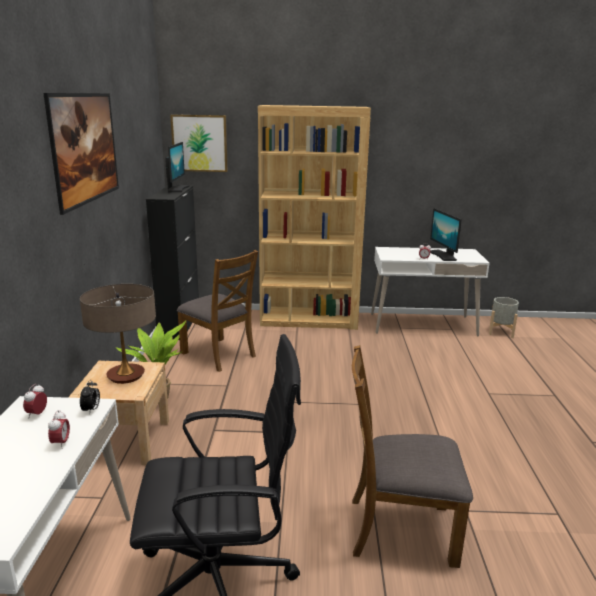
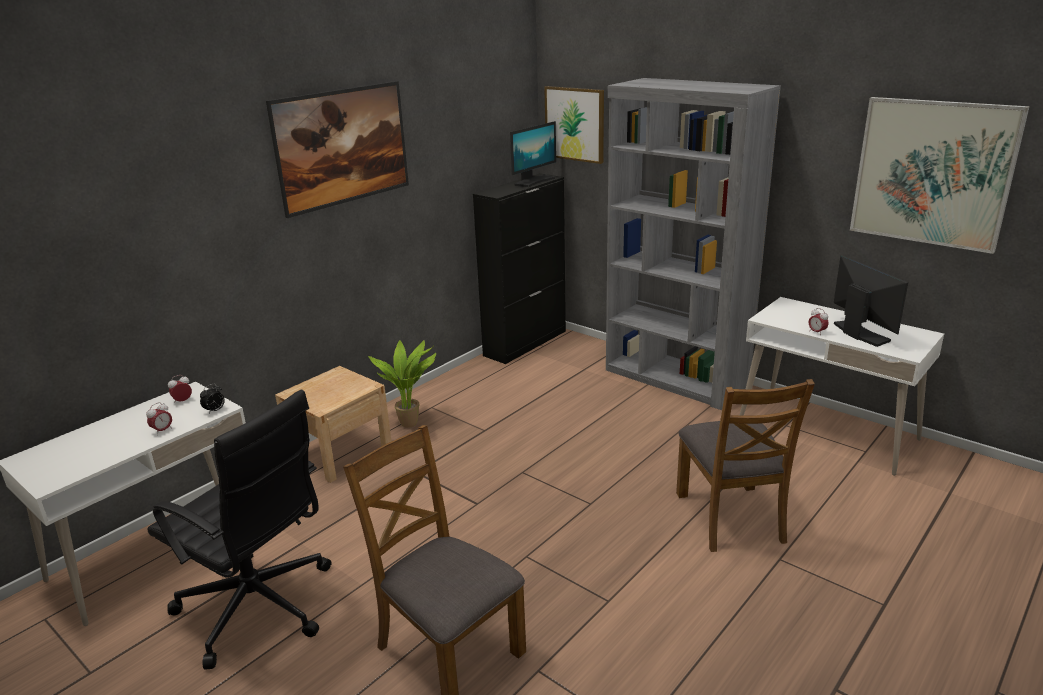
camera: 40 degrees right, 5 degrees up
(126, 376) = (338, 388): table lamp -> none
(219, 354) = (520, 392): brown chair -> brown chair (731, 517)
(309, 320) = (675, 378): brown bookcase -> grey bookcase
(443, 256) = (860, 333): monitor -> monitor turned 135 degrees clockwise
(460, 155) = (932, 173): none -> picture
(501, 332) = (948, 481): grey planter -> none

